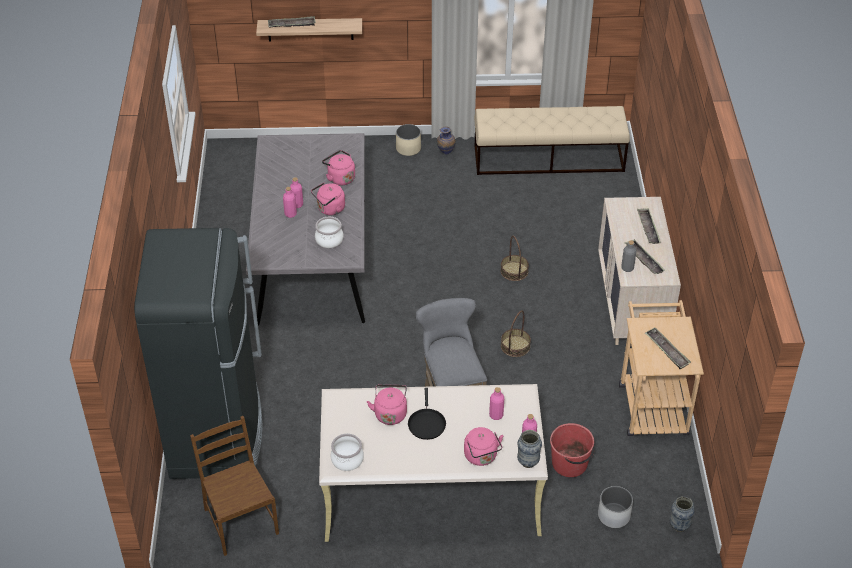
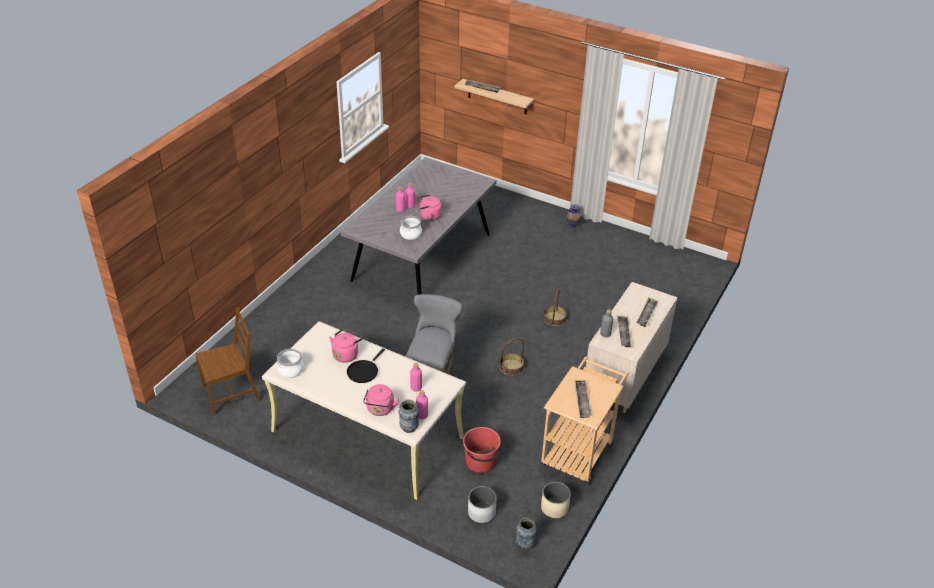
camera: 30 degrees right, 5 degrees down
(217, 435) = (266, 335): black fridge -> none
(239, 521) = (231, 393): brown chair -> brown chair turned 60 degrees clockwise
(340, 178) = (453, 200): pink kettle -> none
(408, 149) = (548, 214): beige planter -> beige planter (554, 508)
(549, 158) = (646, 257): beige bench -> none

